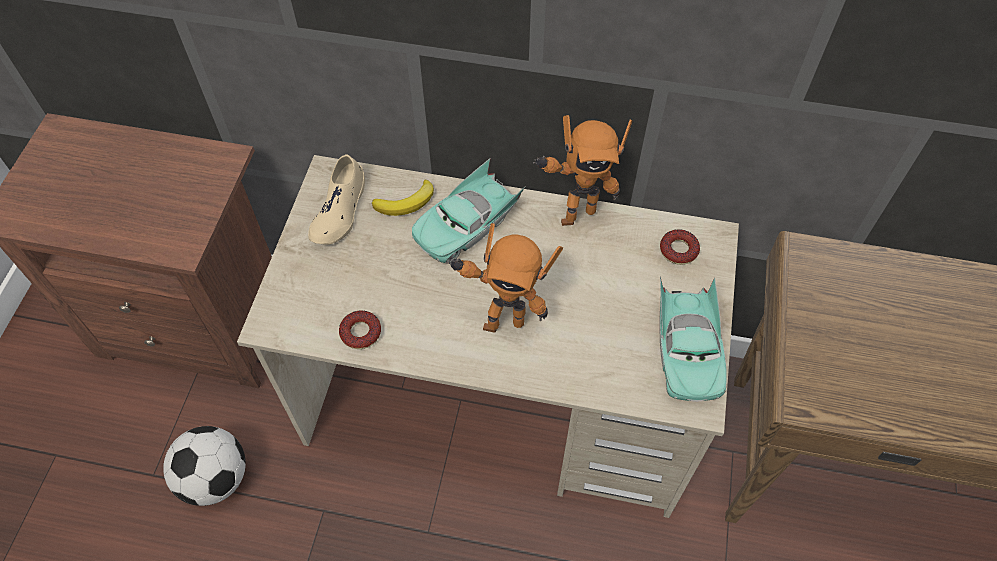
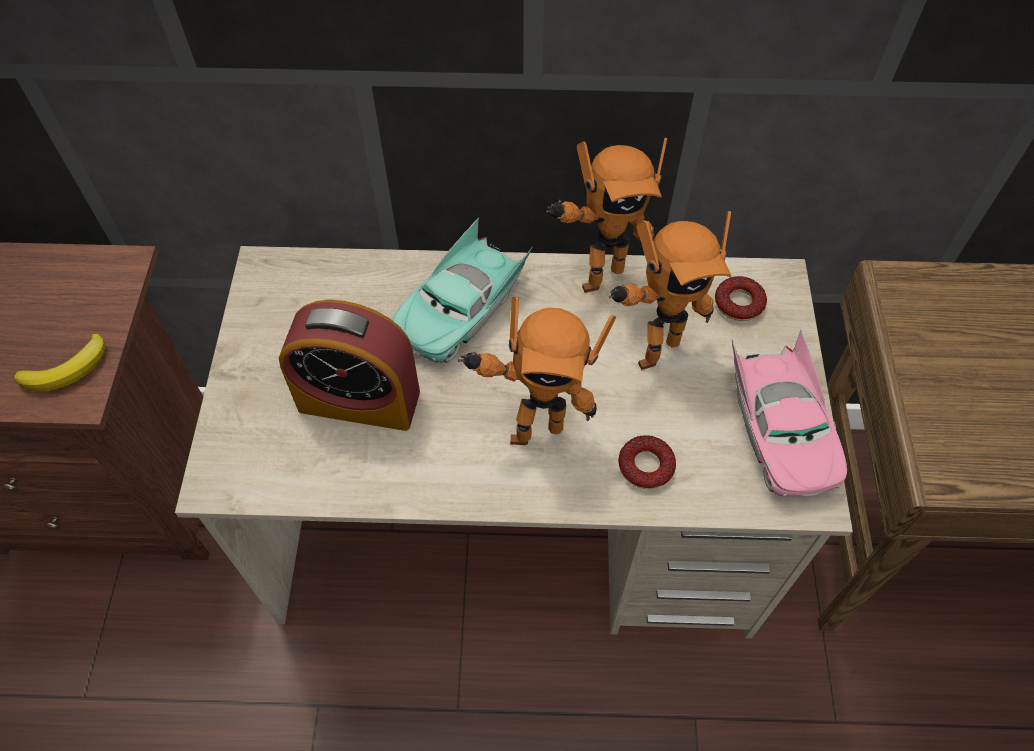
camera: 10 degrees left, 0 degrees up
(216, 478) = (169, 687): football -> none
(339, 211) = (288, 314): beige shoe -> none
(360, 332) = (346, 473): donut -> donut (645, 466)
(379, 281) = (359, 400): none -> alarm clock
(406, 202) = (376, 291): banana -> banana (68, 369)
(604, 275) = (653, 349): none -> toy robot
(687, 349) = (779, 429): turquoise toy car -> pink toy car

